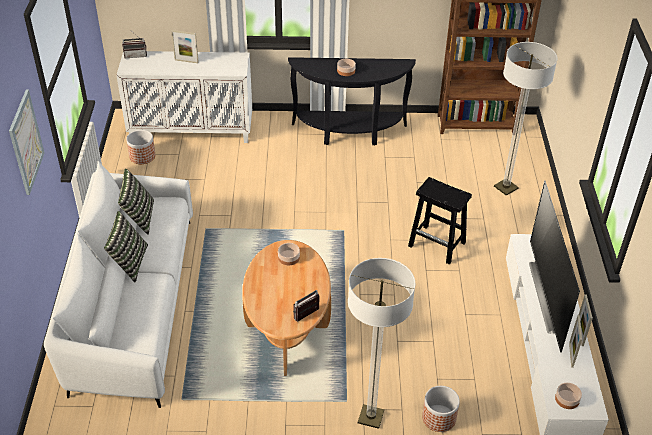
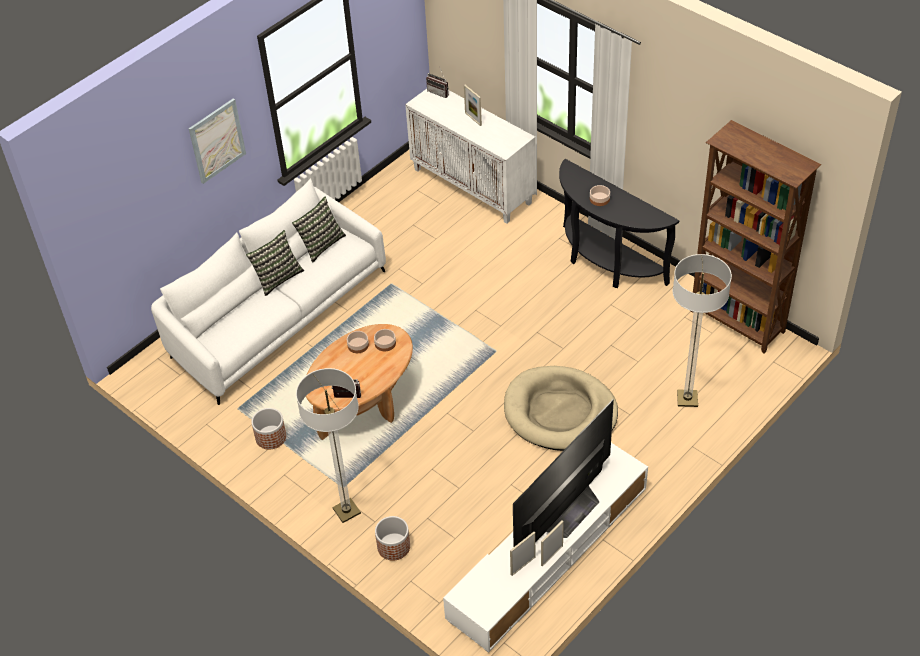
camera: 45 degrees right, 5 degrees up
(142, 156) = (409, 189): planter -> planter (271, 437)
(437, 244) = (560, 412): black stool -> beige dog bed
(567, 399) = (475, 594): bowl -> bowl (358, 345)

